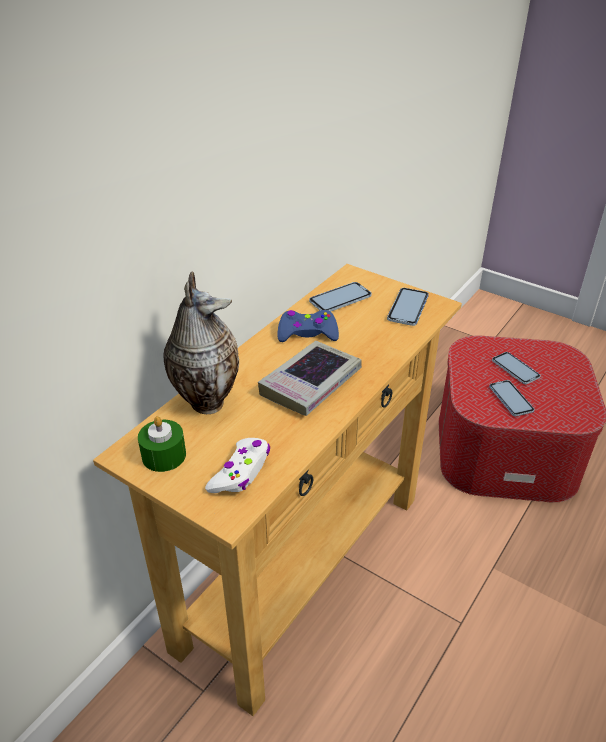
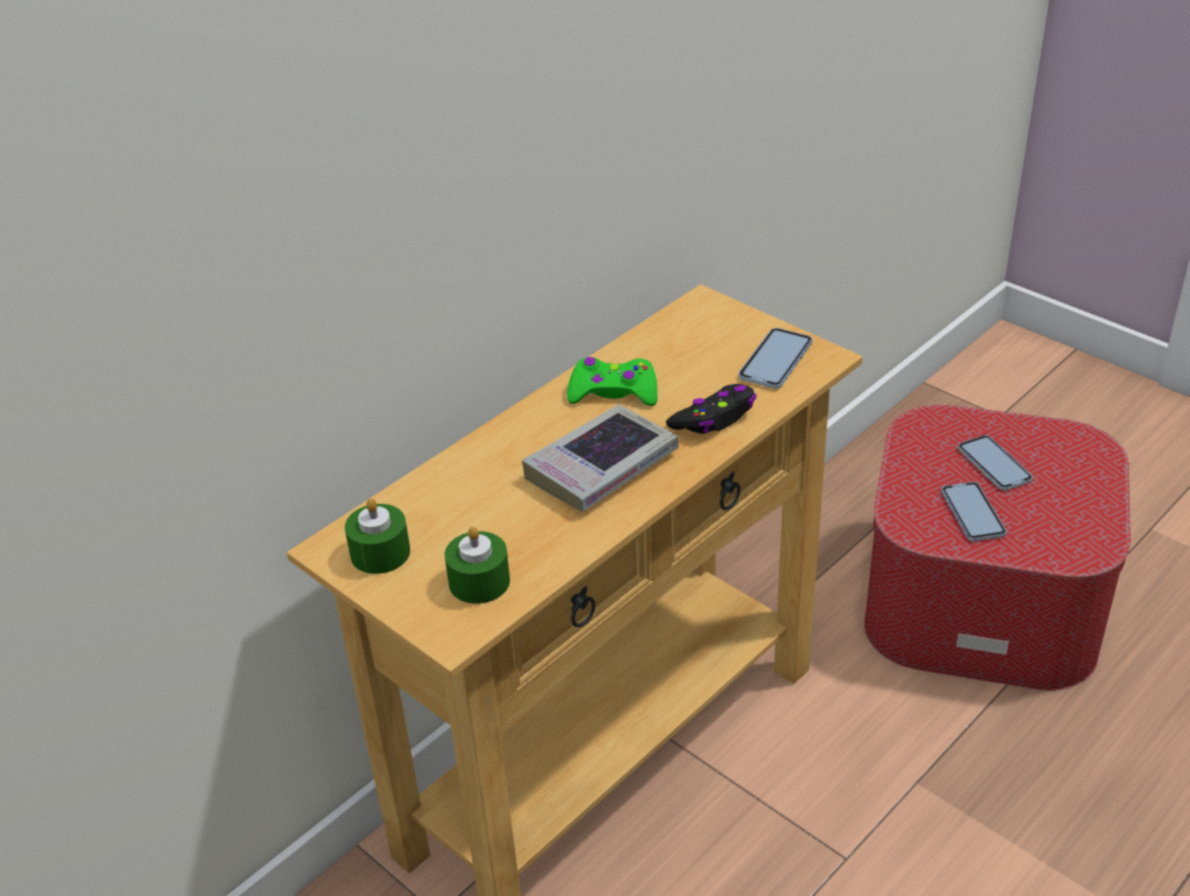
camera: 10 degrees right, 0 degrees up
(206, 400) = (449, 482): vase -> none
(241, 472) = (479, 581): white game controller -> green candle
(307, 333) = (613, 392): blue game controller -> green game controller
(340, 299) = (675, 341): phone -> none
(379, 347) = (714, 418): none -> black game controller

